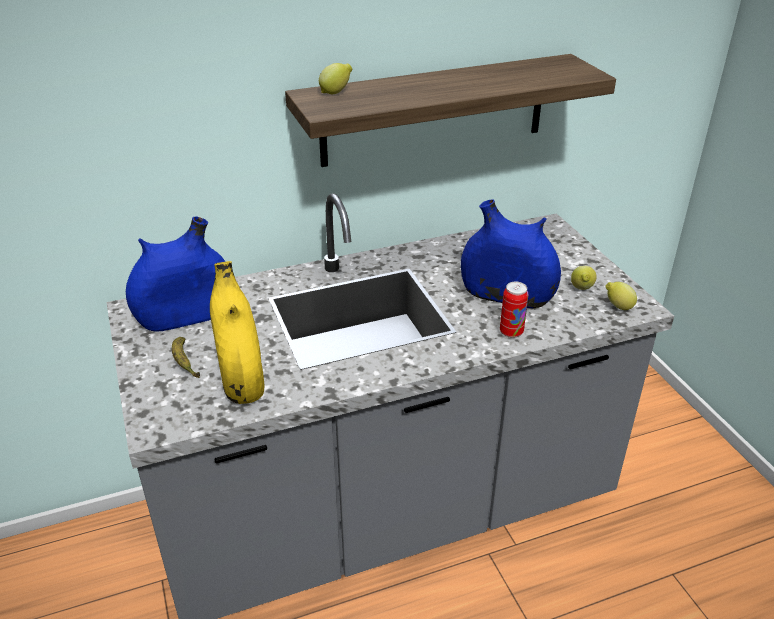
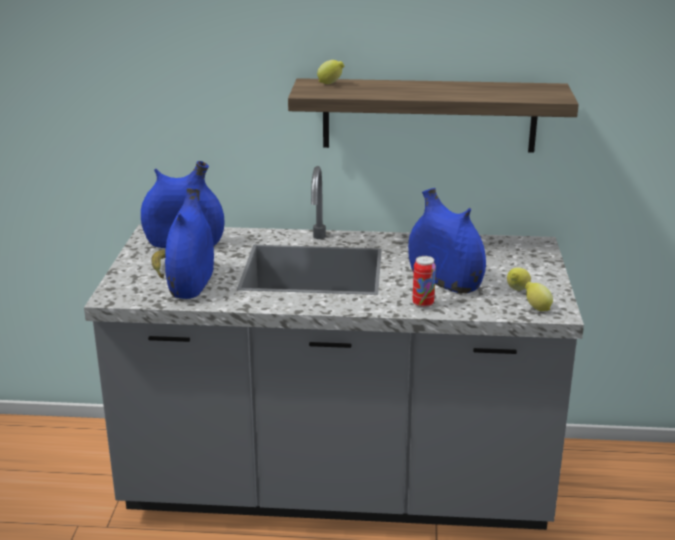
camera: 25 degrees right, 10 degrees down
(241, 376) = (192, 284): yellow vase -> blue vase

